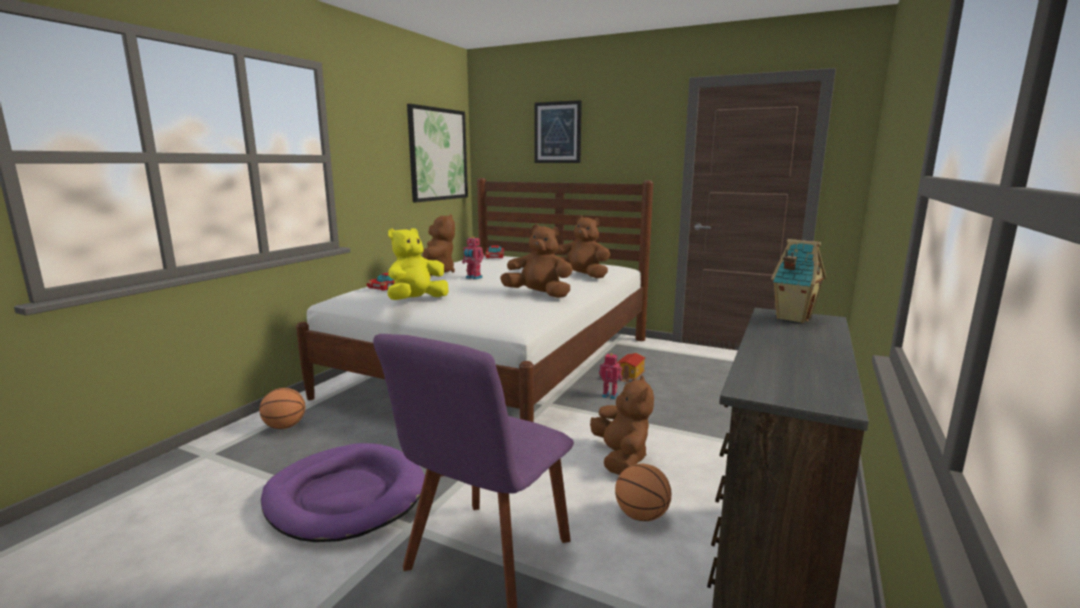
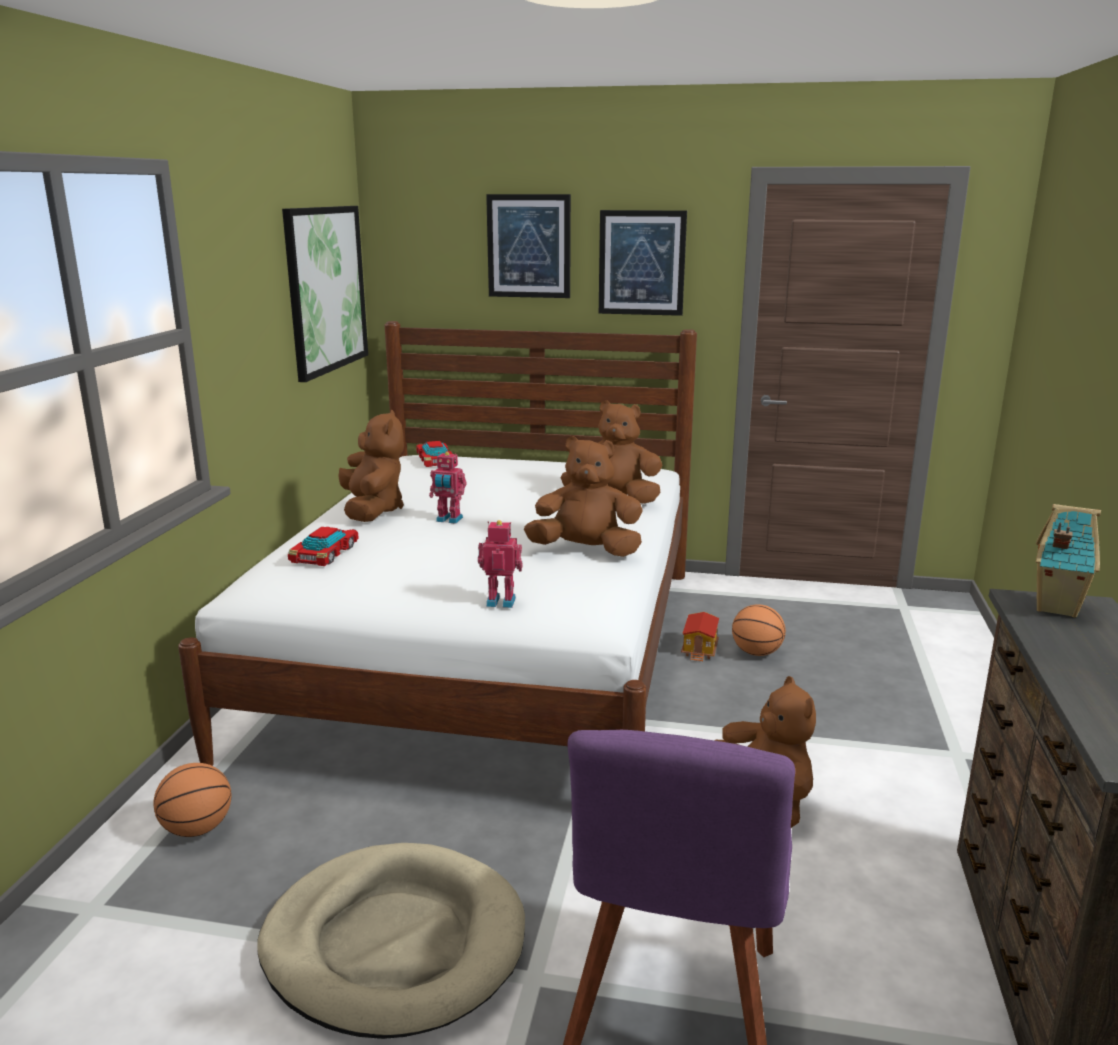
camera: 15 degrees left, 5 degrees up
(345, 496) = (394, 943): purple dog bed -> beige dog bed
(416, 301) = (401, 585): yellow plush toy -> none
(610, 395) = (689, 689): toy robot -> toy robot (501, 601)
(622, 140) = (642, 263): none -> picture
(641, 516) = (842, 891): basketball -> basketball (756, 653)

